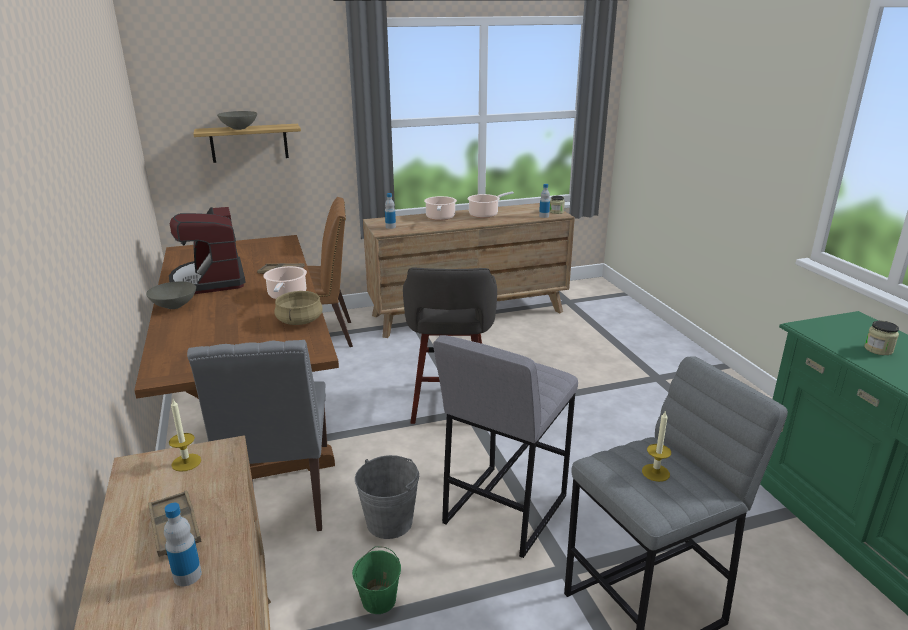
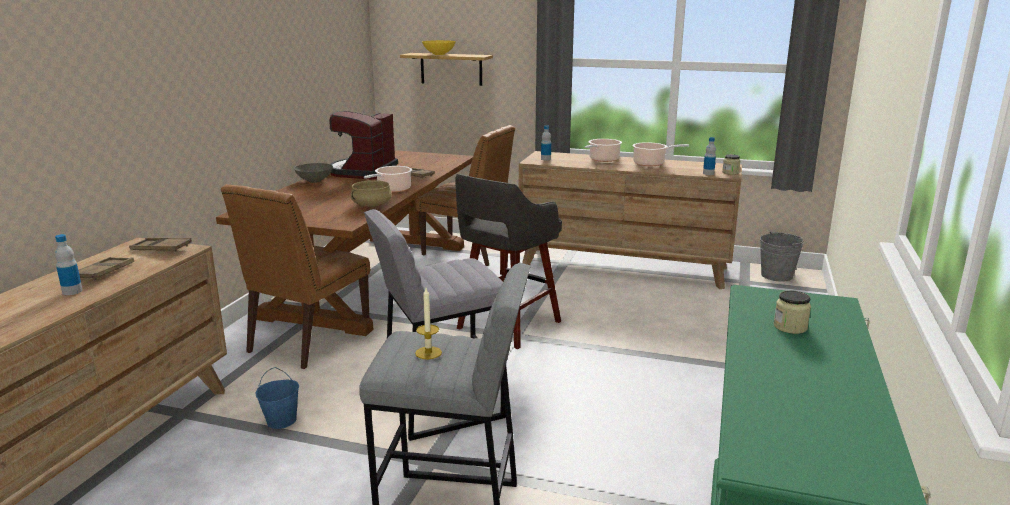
camera: 35 degrees right, 5 degrees down
(186, 462) = (161, 249): candle -> brown tray
(239, 128) = (439, 54): grey bowl -> yellow bowl
(280, 494) = (309, 340): grey chair -> brown chair
(378, 600) = (281, 420): green bucket -> blue bucket
(389, 522) = (352, 382): grey bucket -> grey bucket (776, 275)

